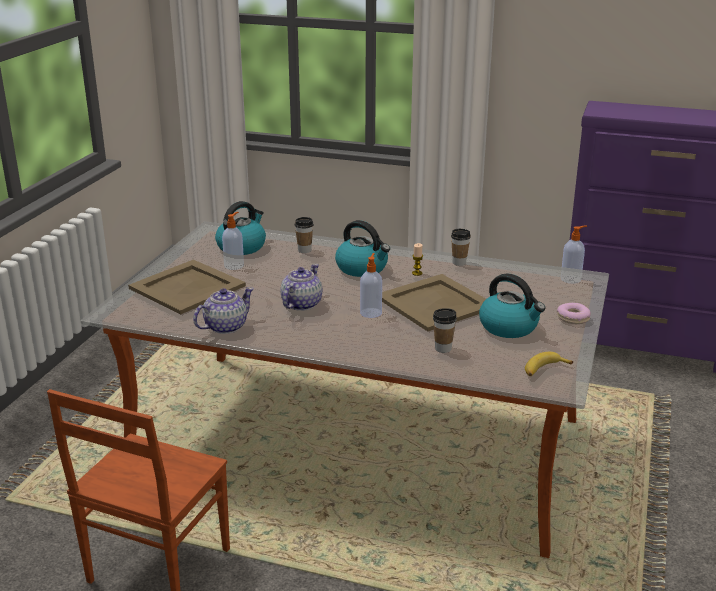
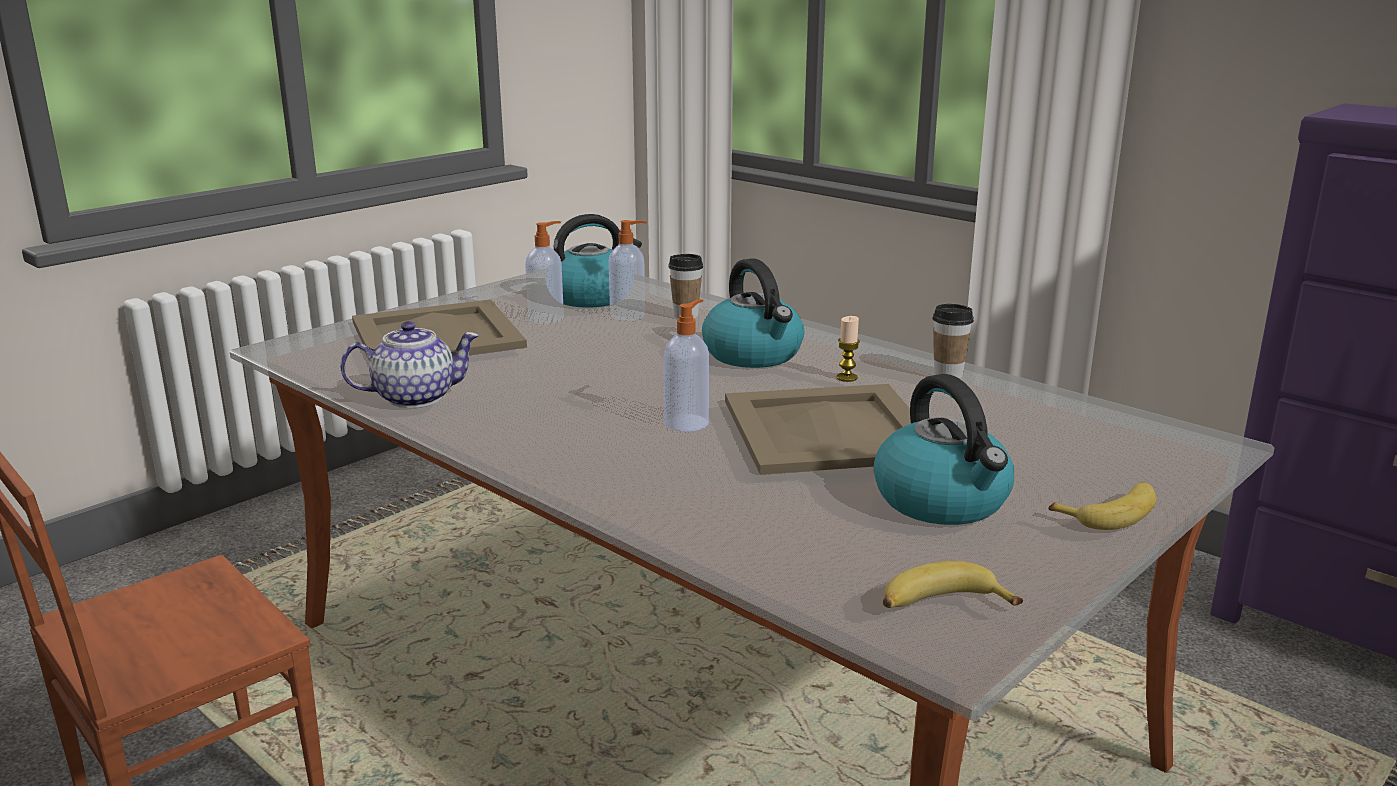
camera: 25 degrees right, 5 degrees down
(301, 304) = (580, 388): teapot -> none
(443, 348) = (756, 511): cup -> none
(571, 279) = (1170, 441): soap dispenser -> soap dispenser (629, 316)
(573, 318) = (1110, 513): donut -> banana

